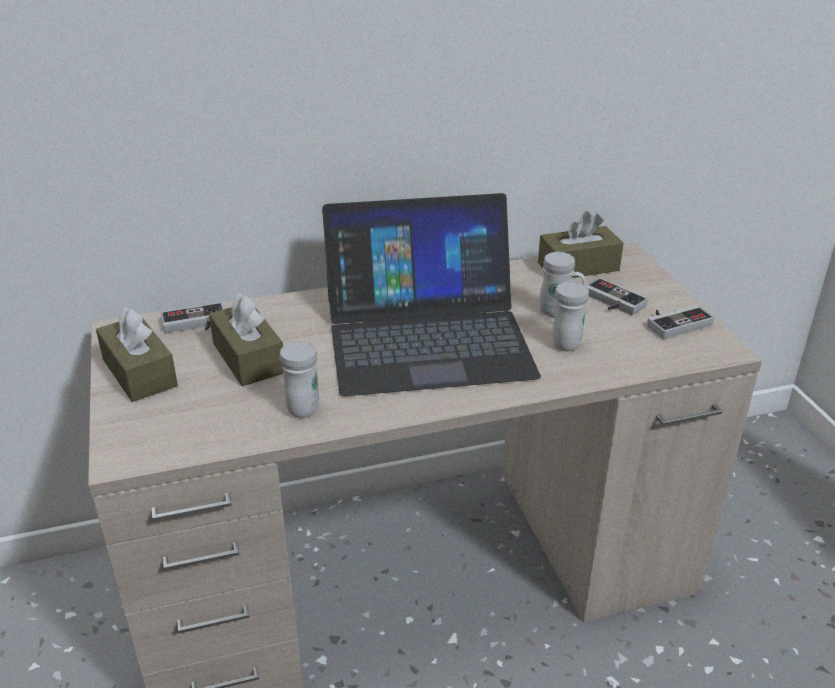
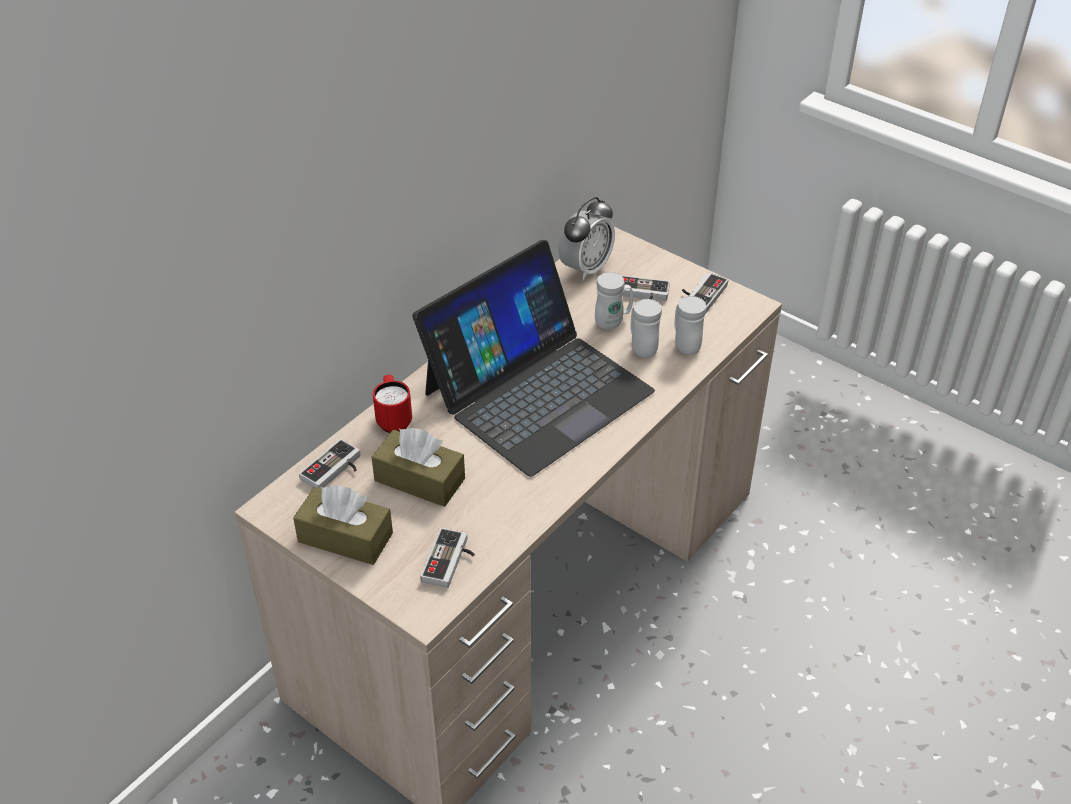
camera: 35 degrees left, 10 degrees up
(193, 430) = (451, 562): none -> game controller
(284, 309) = (393, 419): none -> red mug
(305, 405) = (511, 498): white mug -> white mug (685, 344)
(578, 267) = (586, 268): brown tissue box -> alarm clock

